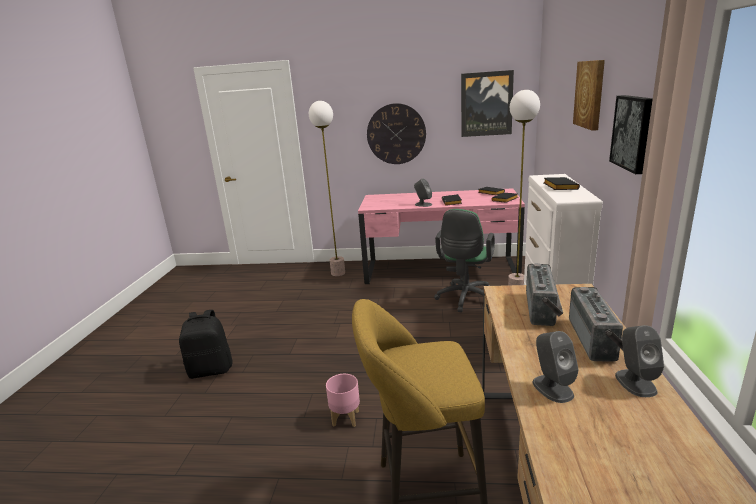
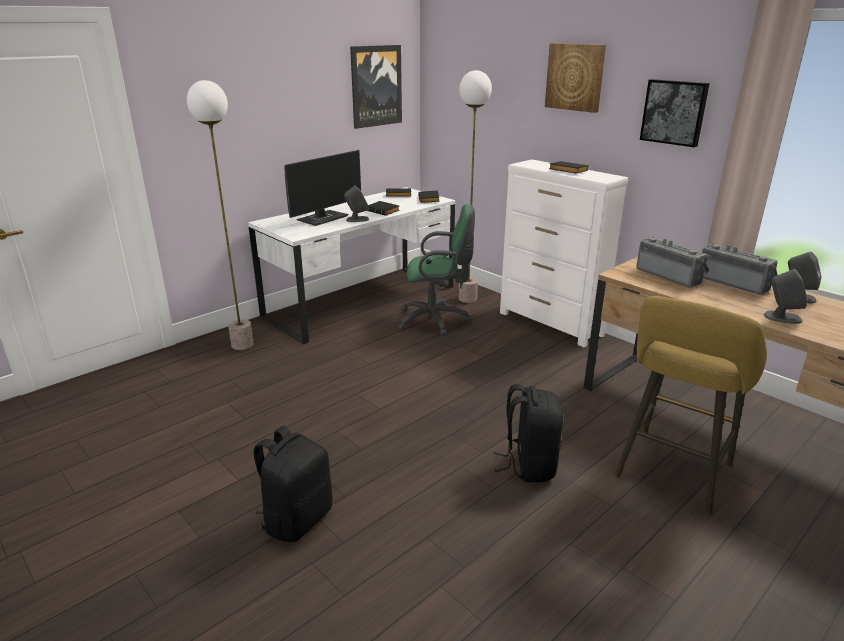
camera: 50 degrees left, 5 degrees up
(346, 418) = (528, 465): pink planter -> black backpack
(396, 134) = (280, 129): wall clock -> none
(407, 200) = (323, 218): none -> monitor
(440, 270) = (362, 301): pink desk -> white desk
(465, 299) = (436, 320): green office chair -> green office chair turned 60 degrees counterclockwise

